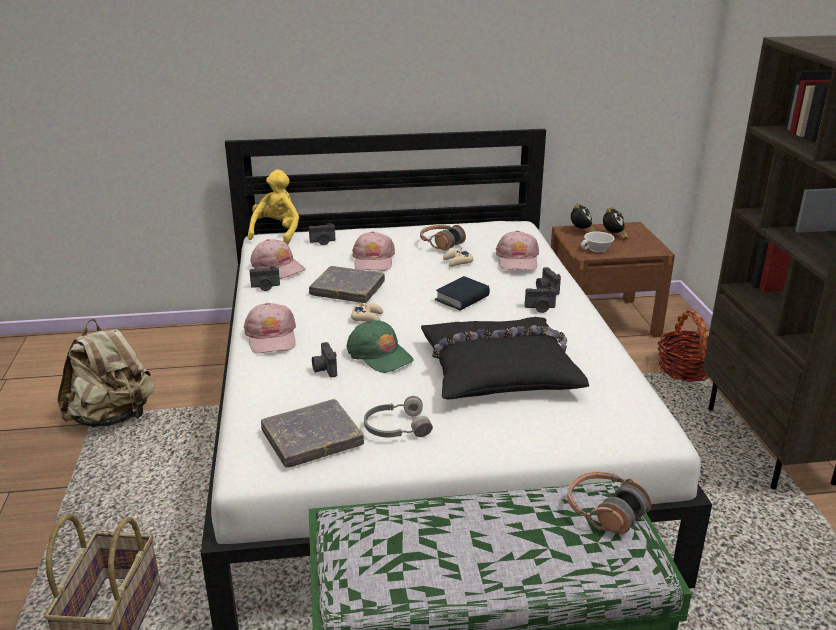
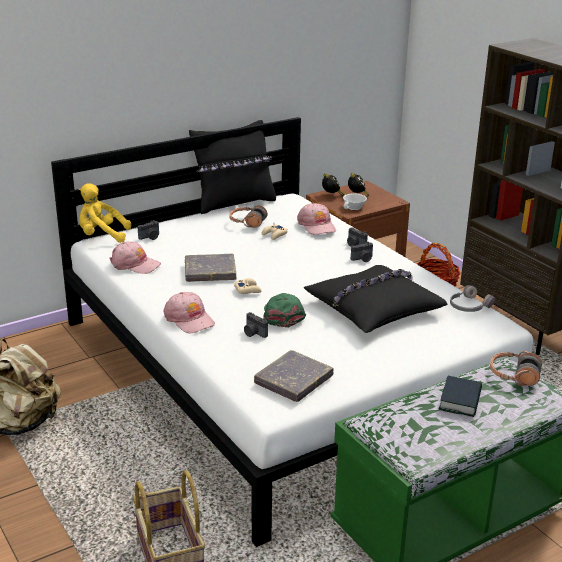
camera: 25 degrees left, 0 degrees up
(265, 287) = (142, 282): camera -> none
(277, 233) = (101, 236): yellow plush toy -> yellow plush toy turned 75 degrees counterclockwise
(373, 260) = (206, 245): pink cap -> none
(379, 355) = (283, 315): green cap -> green cap turned 120 degrees counterclockwise
(396, 427) = (341, 360): grey headphones -> grey headphones (468, 306)
(449, 221) = (234, 203): none -> black pillow
(462, 298) = (303, 262): book -> book (460, 401)

